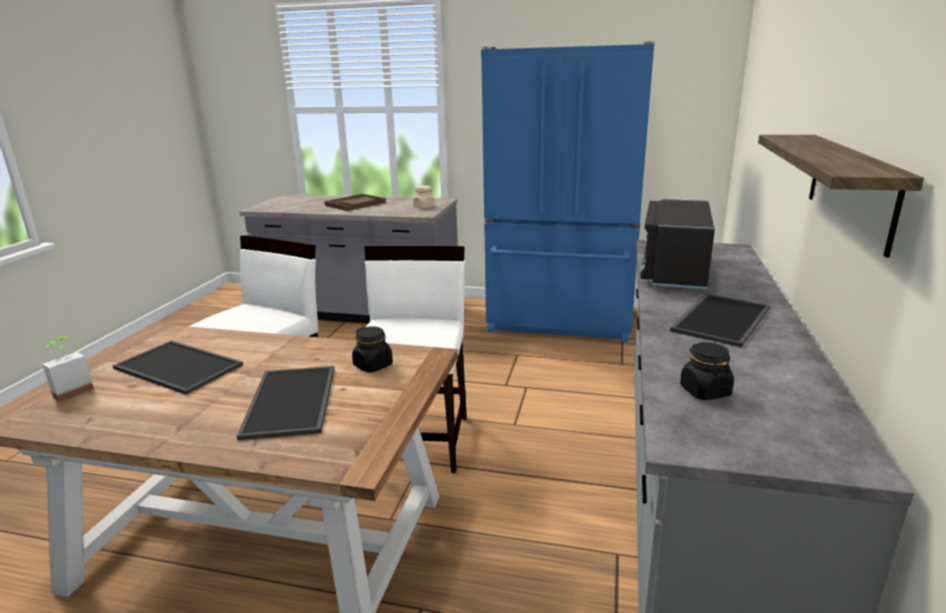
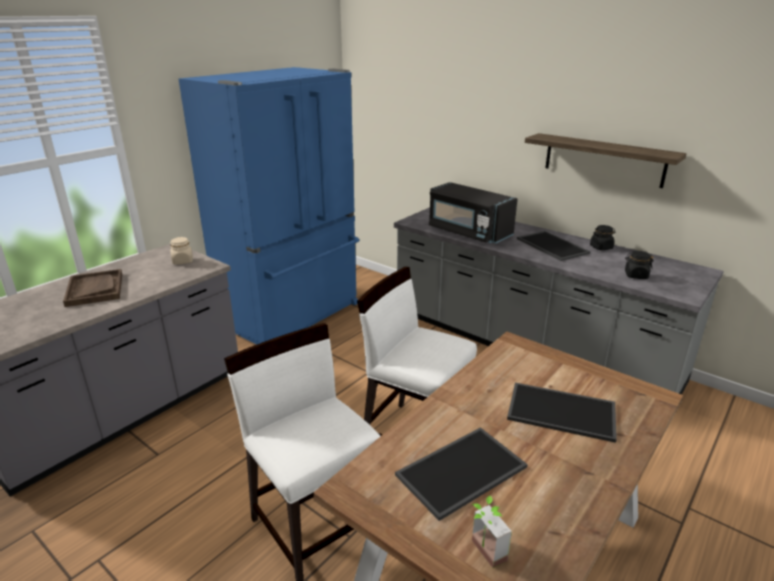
camera: 65 degrees left, 5 degrees up
(373, 365) = (517, 367): black jar -> black jar (601, 247)

